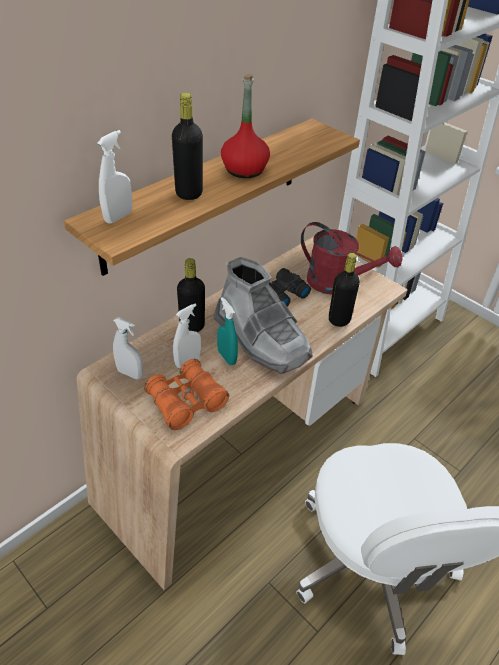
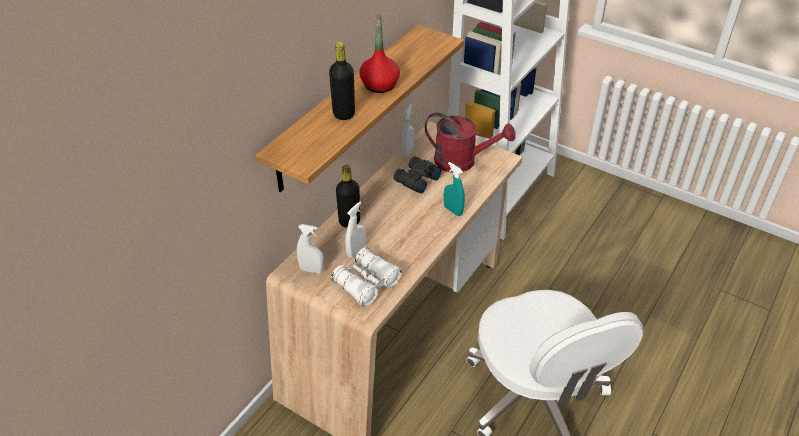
camera: 10 degrees left, 0 degrees up
(118, 217) = (297, 144): white spray bottle -> white spray bottle (407, 152)
(186, 402) = (366, 283): orange binoculars -> white binoculars
(227, 357) = (387, 242): turquoise spray bottle -> turquoise spray bottle (453, 210)
(261, 340) = (411, 222): grey boot -> none
(339, 320) = (471, 193): black bottle -> none

